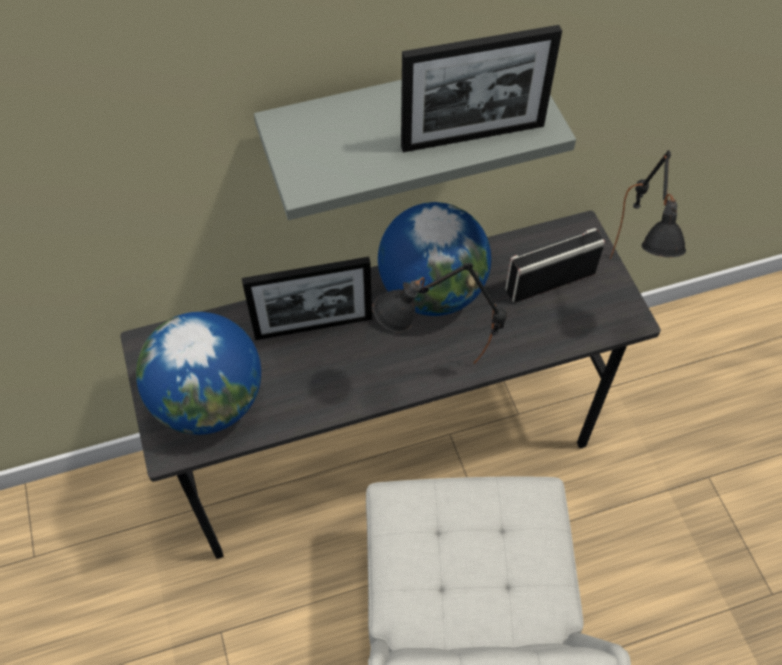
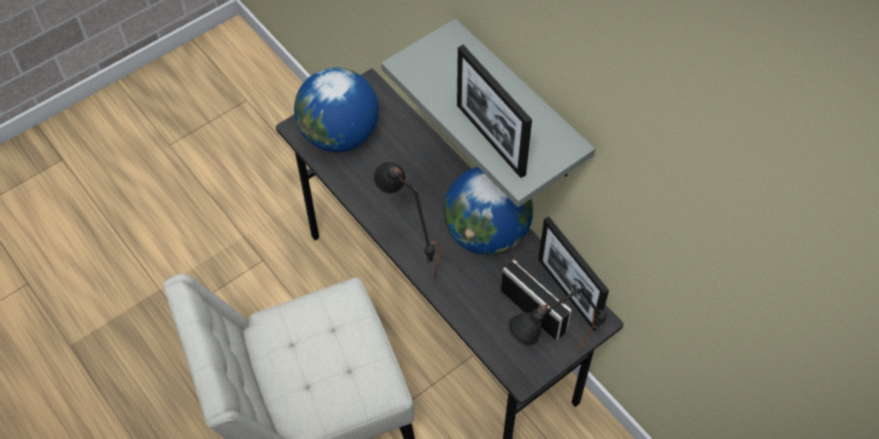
camera: 70 degrees right, 0 degrees up
(313, 327) = (423, 171): picture frame -> picture frame (568, 293)

